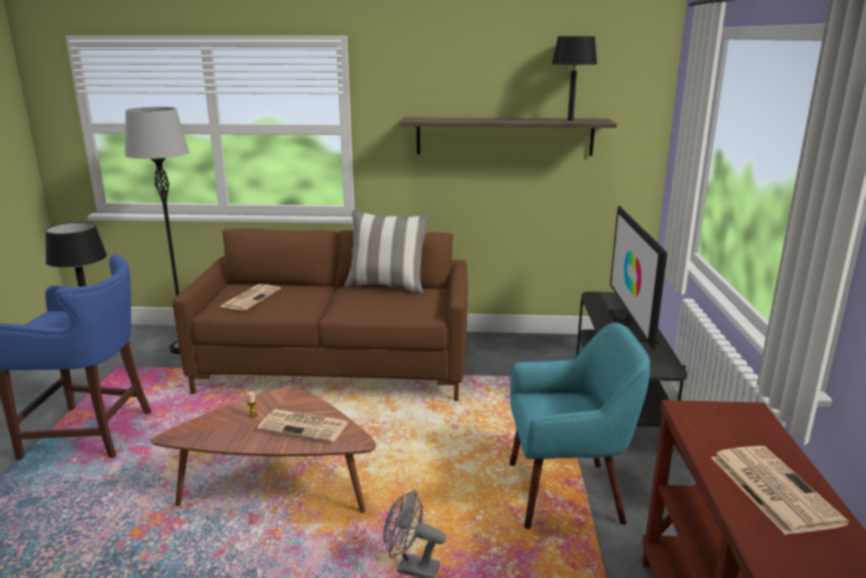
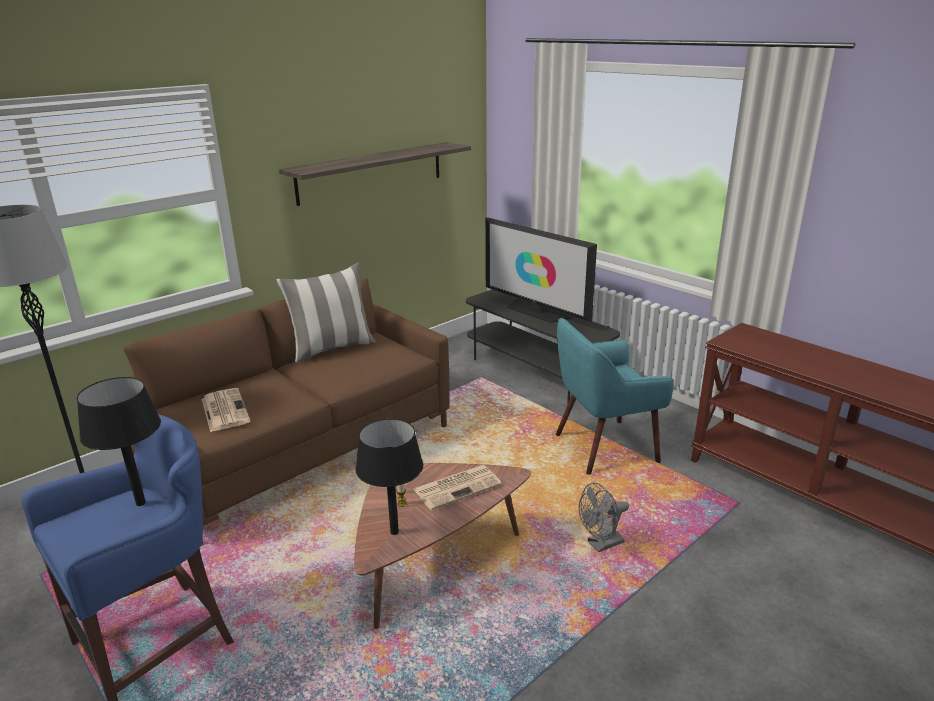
camera: 45 degrees left, 5 degrees up
(566, 493) = (604, 447): turquoise armchair -> turquoise armchair turned 150 degrees counterclockwise
(570, 120) = (429, 148): black table lamp -> black table lamp (394, 532)
(771, 488) = (821, 361): newspaper -> none

